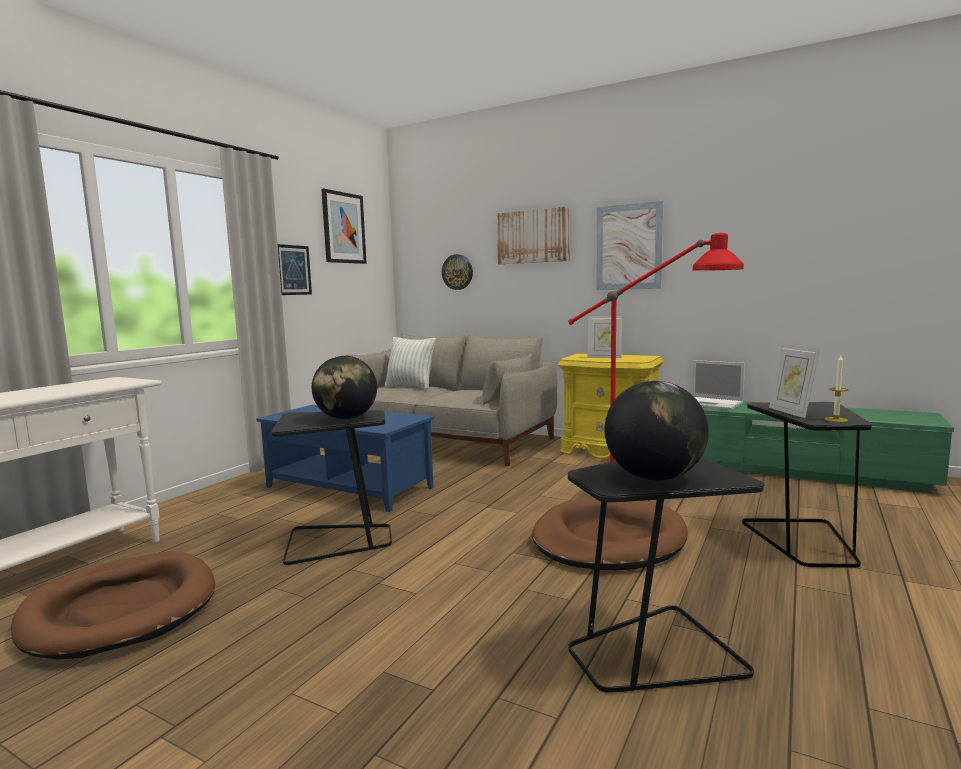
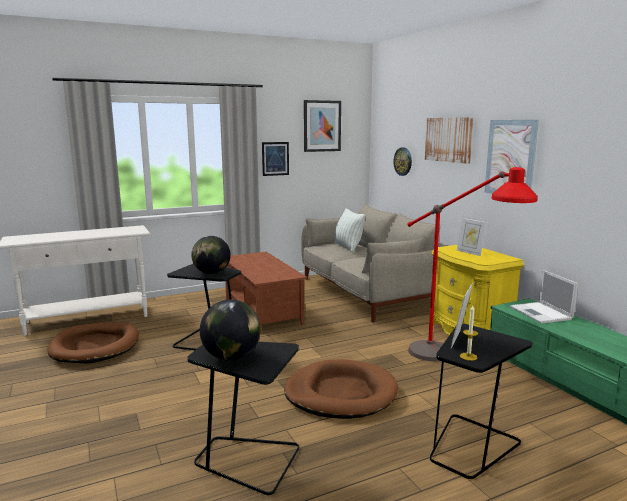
camera: 35 degrees right, 5 degrees up
(350, 487) = (263, 311): blue coffee table -> brown coffee table

